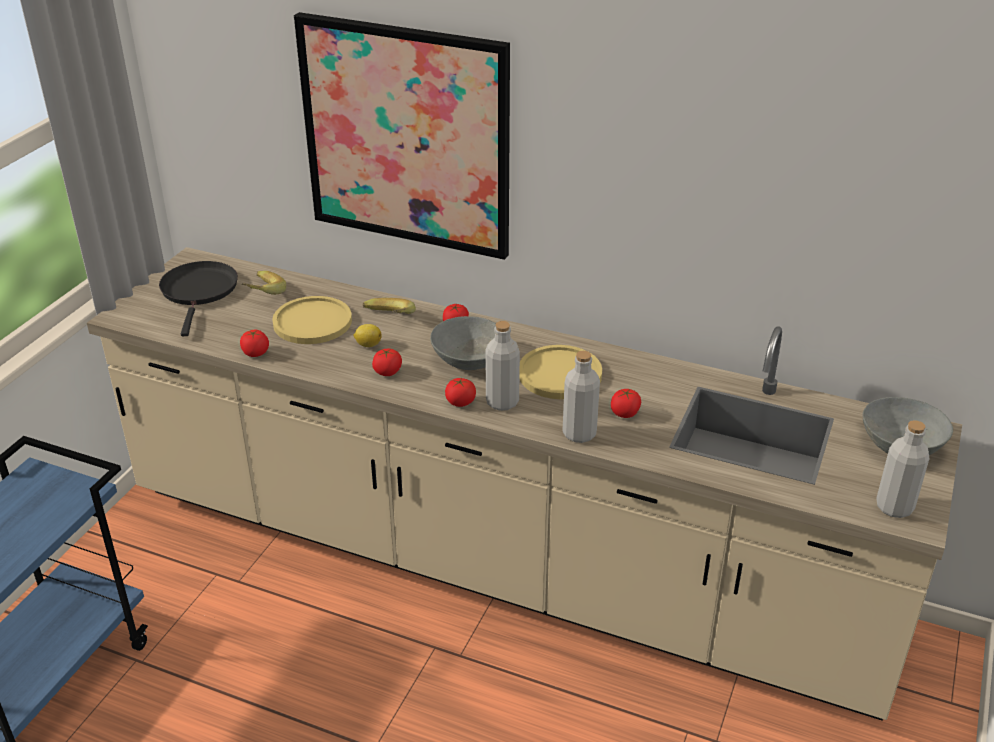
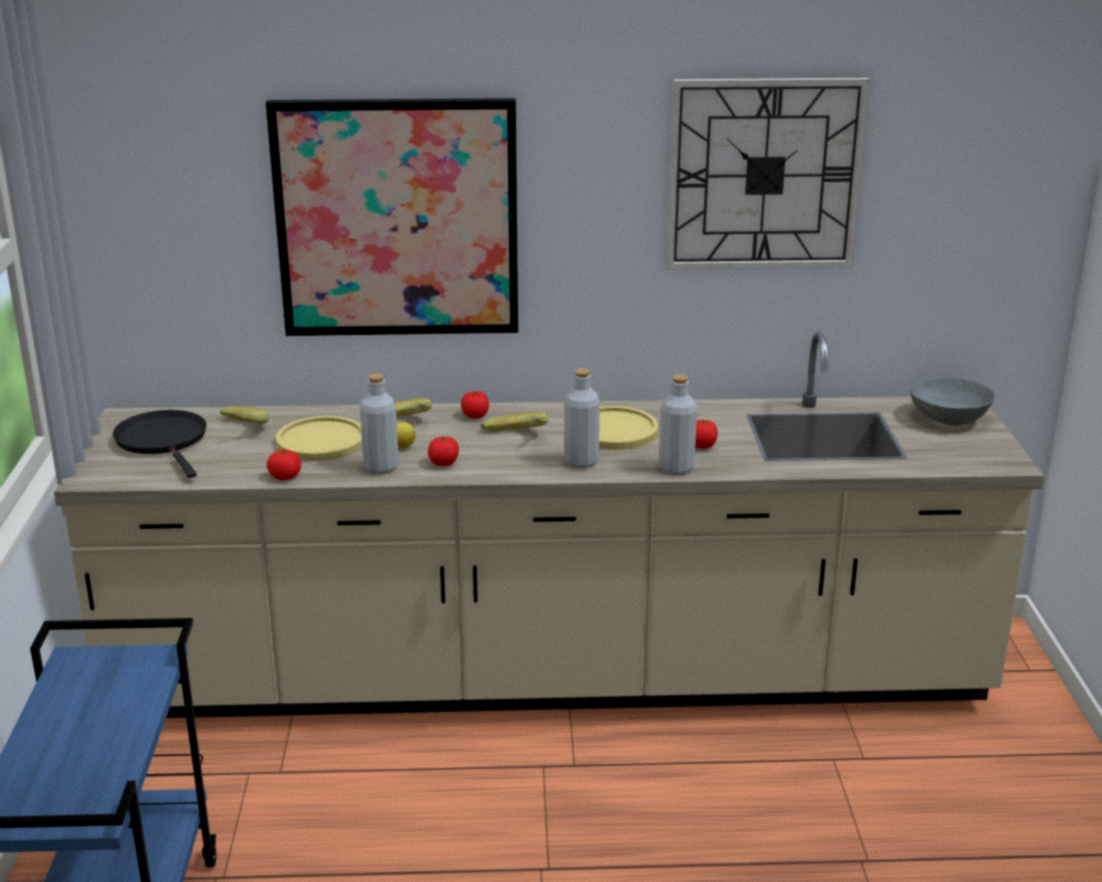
camera: 25 degrees left, 10 degrees down
(460, 402) = (541, 470): tomato -> none
(468, 360) = (516, 438): grey bowl -> banana
(749, 157) = (764, 174): none -> wall clock
(894, 507) = (982, 458): grey bottle -> grey bottle (381, 467)

